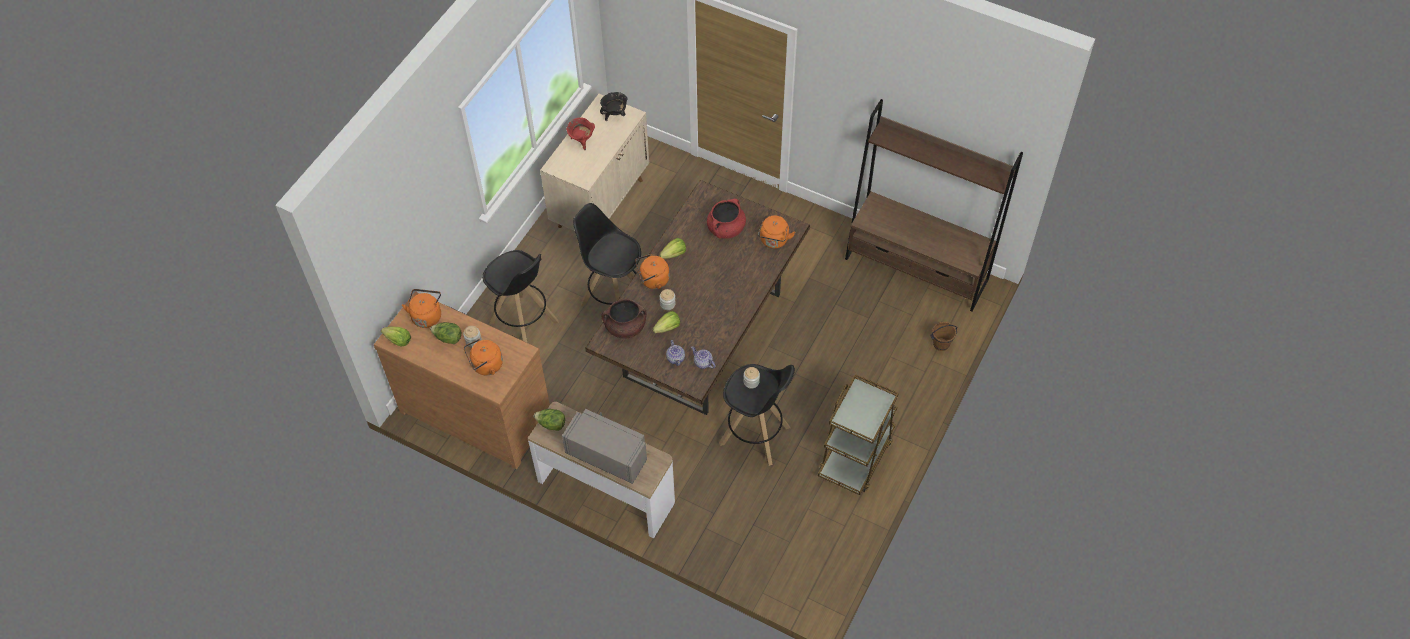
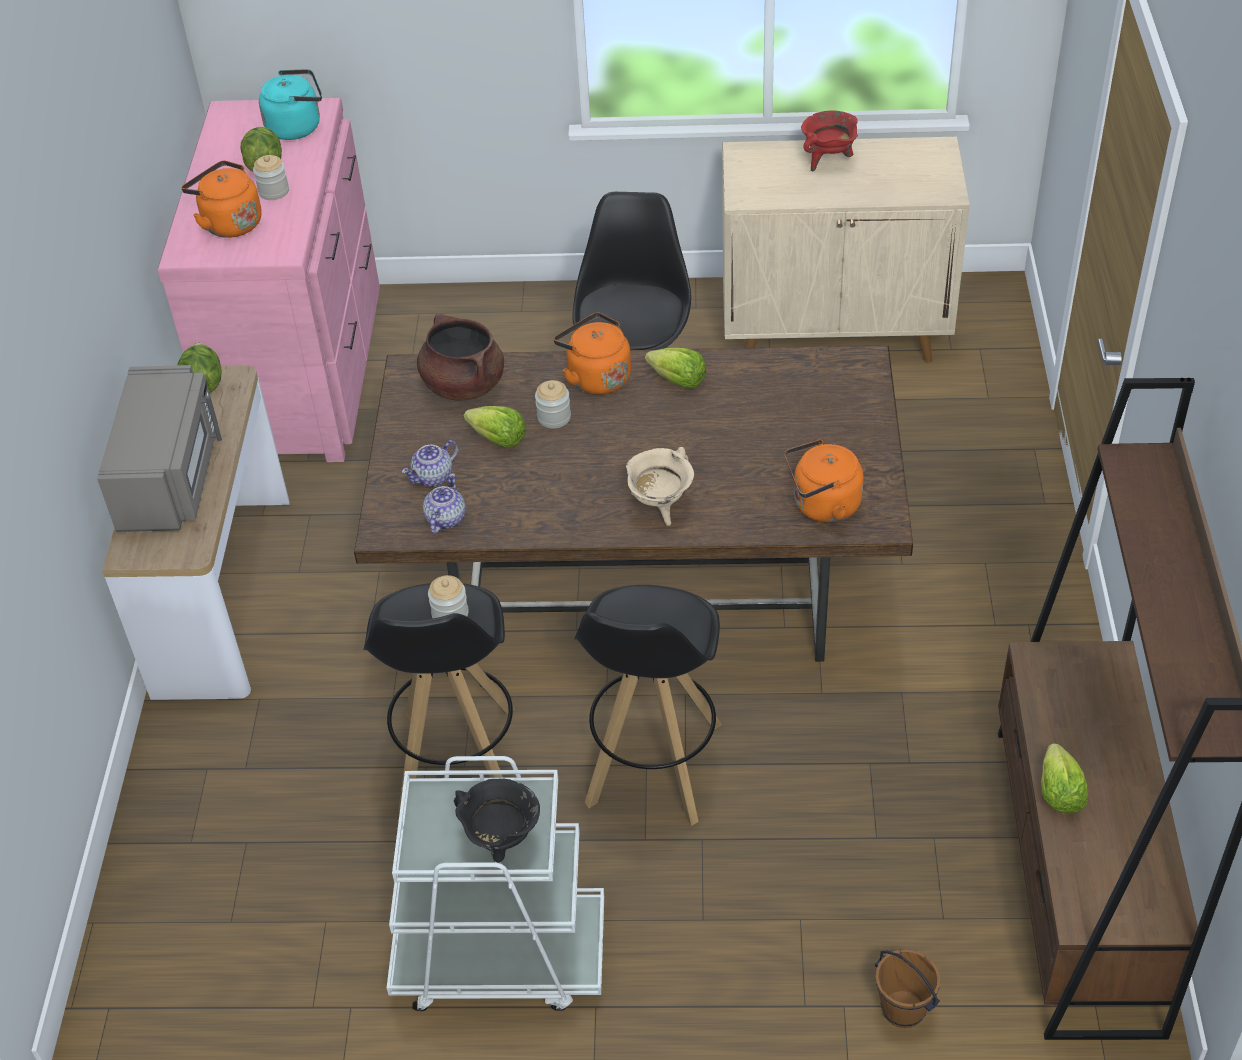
camera: 65 degrees right, 10 degrees down
(398, 340) = (230, 120): lettuce -> lettuce (1059, 793)
(427, 315) = (297, 127): orange kettle -> turquoise kettle
(477, 412) = (304, 372): brown dresser -> pink dresser
(524, 323) = (513, 351): black stool -> black stool (653, 765)
(615, 115) = (925, 172): black cooking pot -> black cooking pot (501, 842)
(726, 229) = (796, 425): red cooking pot -> none
(742, 290) = (660, 506): none -> beige cooking pot
(855, 456) = (499, 957): brown cart -> white cart

